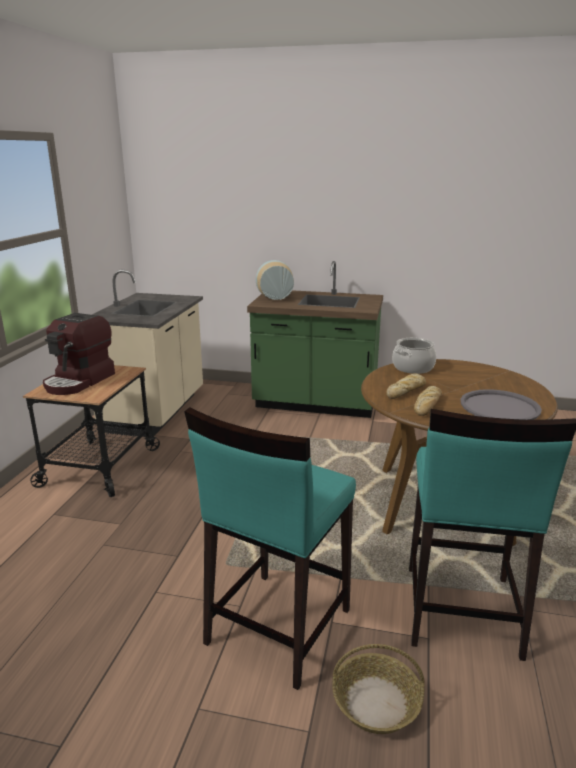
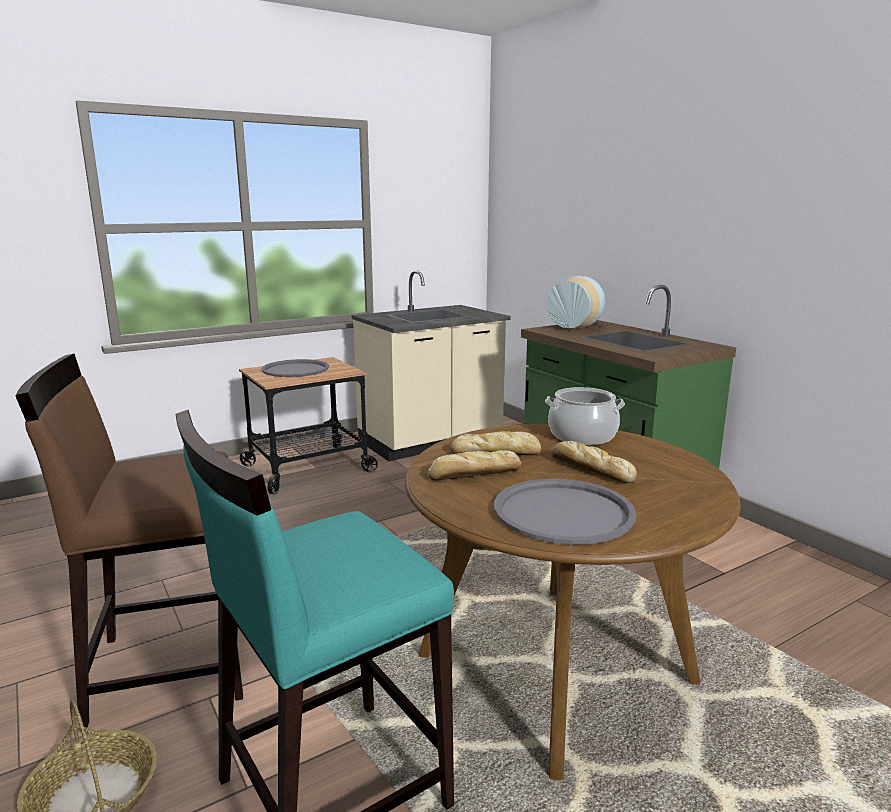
camera: 45 degrees right, 5 degrees down
(79, 381) = (295, 369): coffee machine -> grey tray
(277, 627) = (169, 666): turquoise stool -> brown stool
(458, 384) = (589, 469): none -> bread

